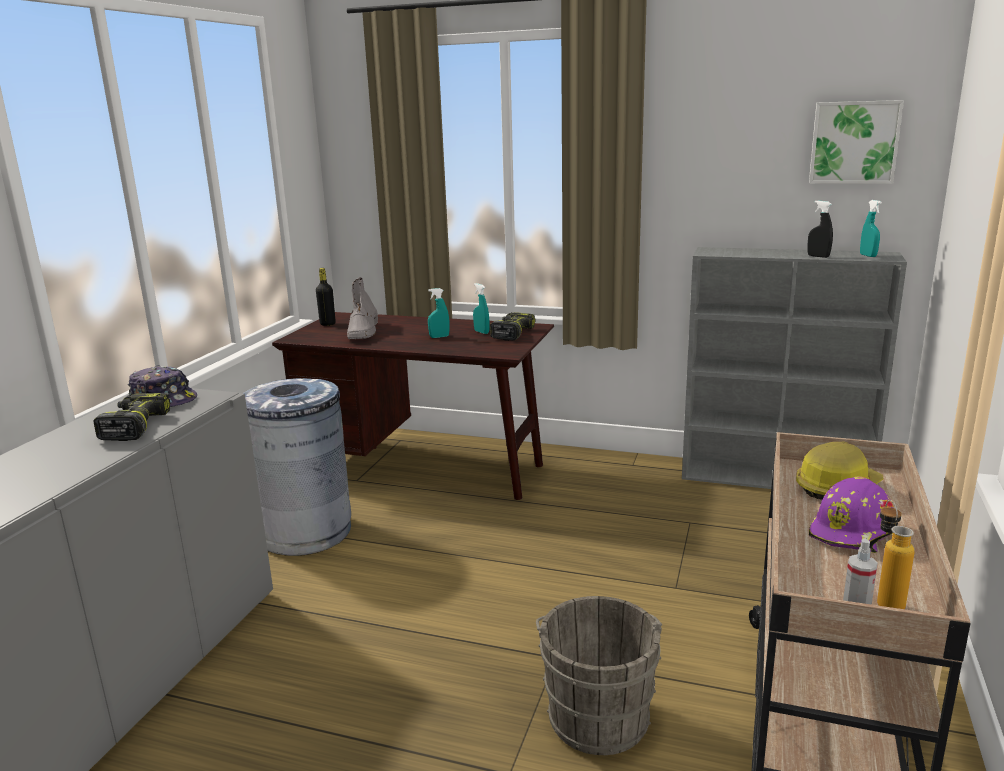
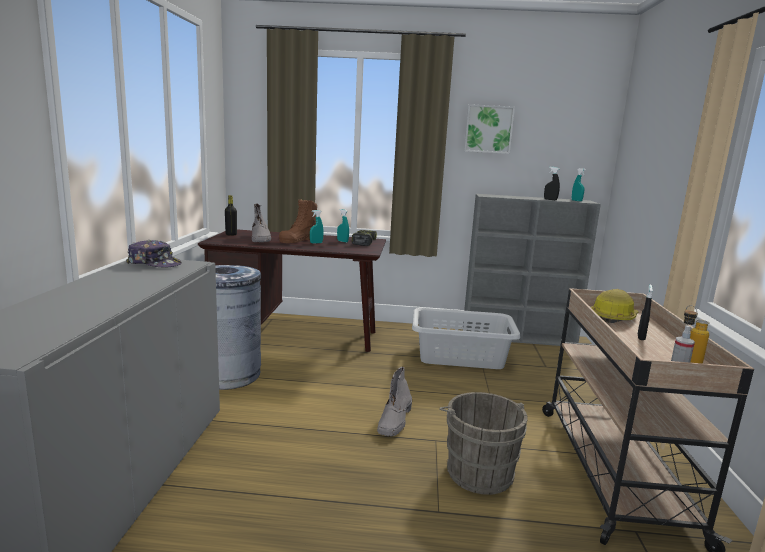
camera: 15 degrees left, 5 degrees down
(134, 426) = (145, 278): power drill -> none
(418, 331) = (299, 240): none -> brown boot
(508, 621) = (394, 421): none -> grey boot
(660, 513) = (461, 357): none -> grey laundry basket
(853, 532) = (641, 337): purple hard hat -> black spray bottle
(854, 142) = (567, 136): picture -> picture (488, 129)

